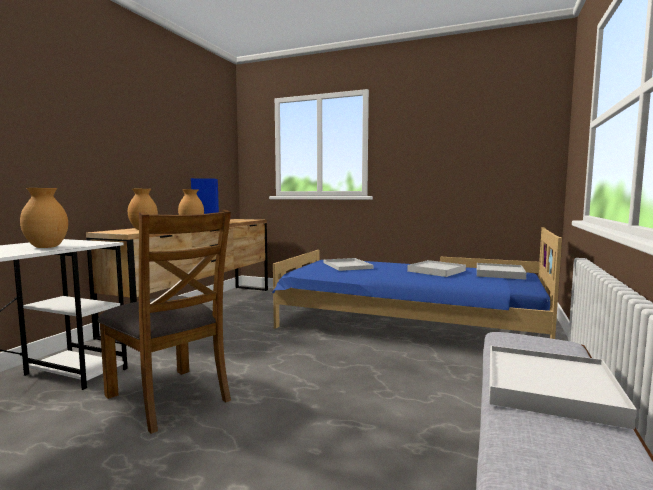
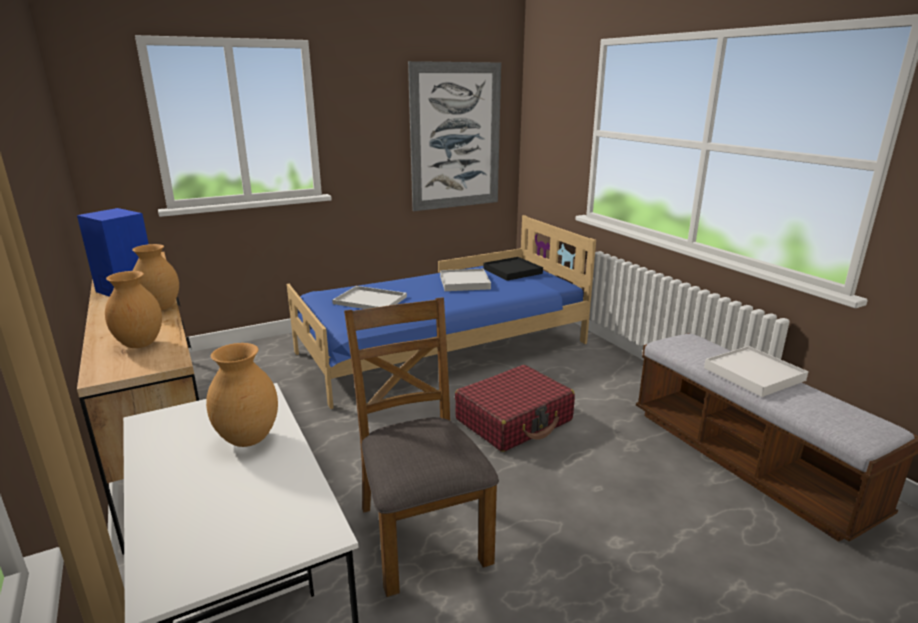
camera: 50 degrees left, 15 degrees up
(169, 397) = (421, 533): brown chair -> brown chair turned 105 degrees counterclockwise
(359, 379) = (514, 420): none -> red suitcase
(488, 155) = (455, 137): none -> picture
(499, 274) = (512, 271): white tray -> black tray

